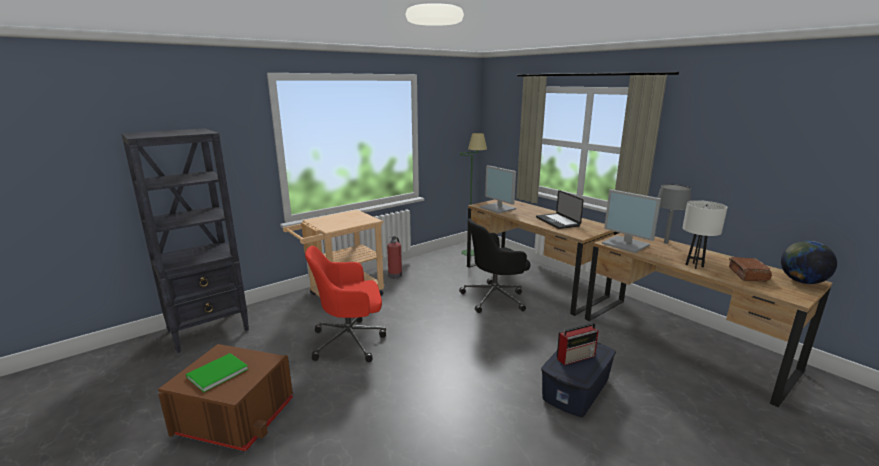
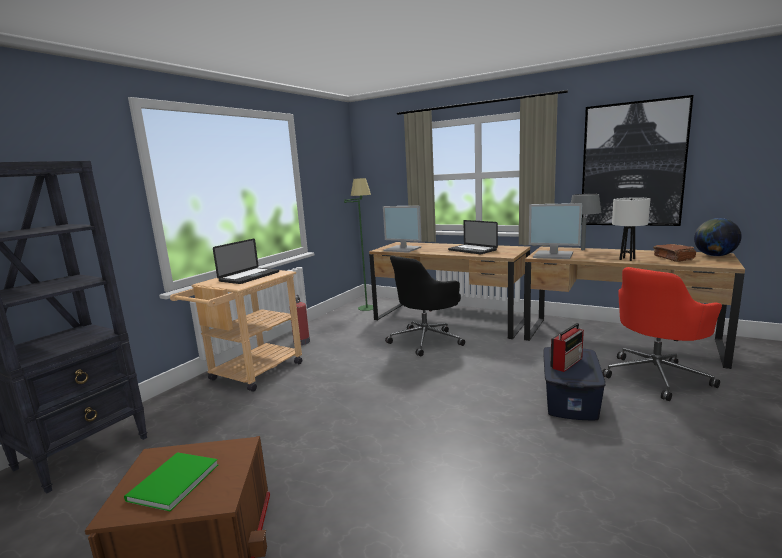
camera: 20 degrees left, 5 degrees down
(346, 220) = (249, 276): none -> laptop
(350, 341) = (298, 415): red office chair -> red office chair (656, 376)
(739, 161) = (632, 165): none -> picture

